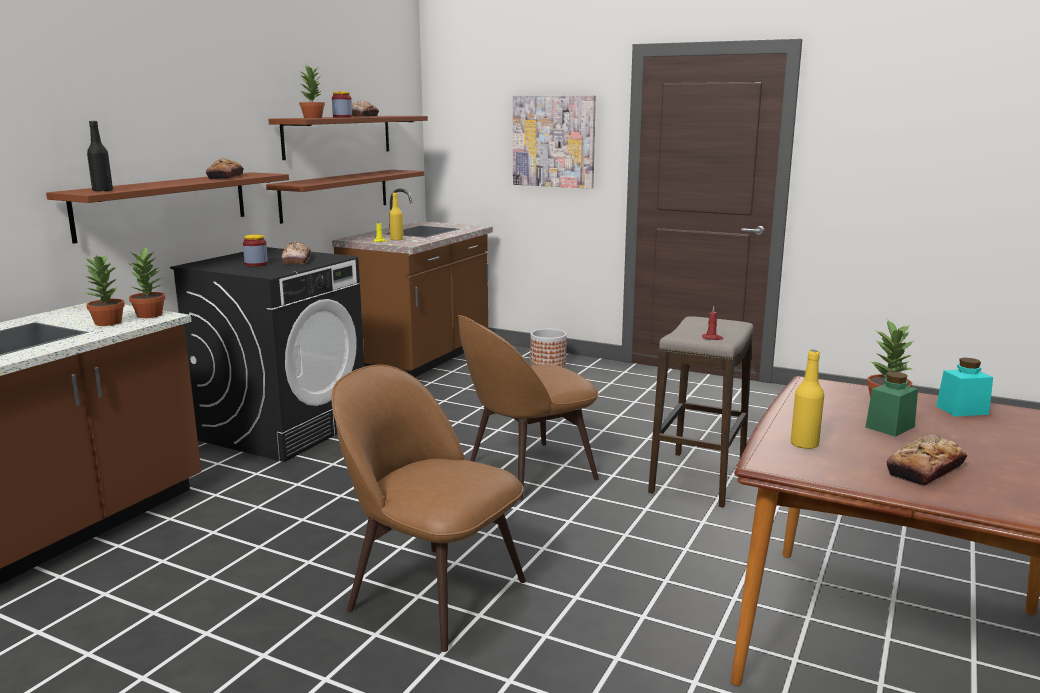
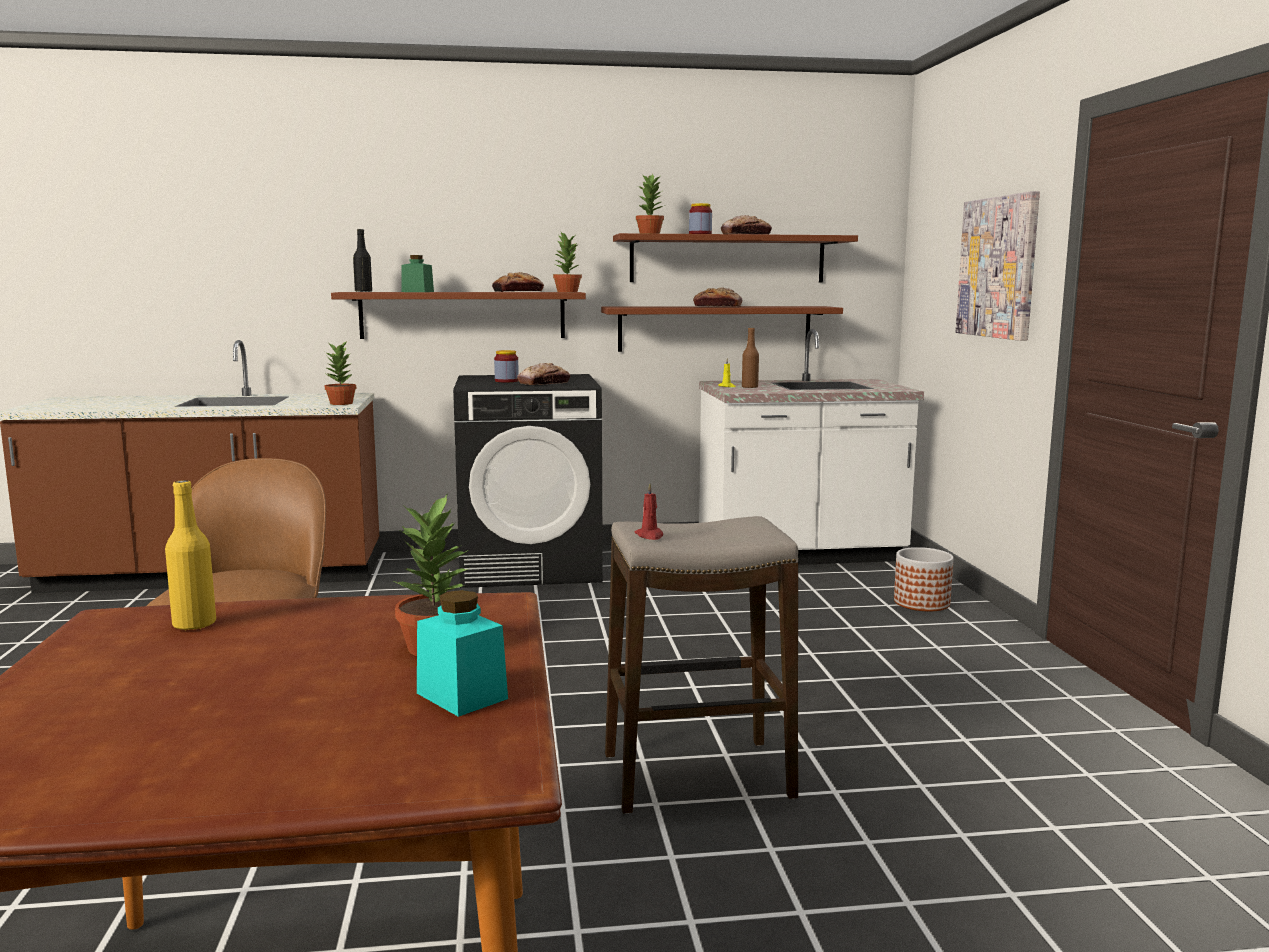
camera: 55 degrees right, 5 degrees down
(107, 323) = (305, 403): potted plant -> potted plant (566, 292)
(396, 239) = (749, 387): yellow bottle -> brown bottle
(420, 360) = (800, 554): brown counter -> white counter
(527, 471) = (577, 678): brown chair -> none
(890, 427) = (314, 658): green jar -> green jar (417, 292)
(925, 470) = (116, 692): bread -> bread (717, 306)

